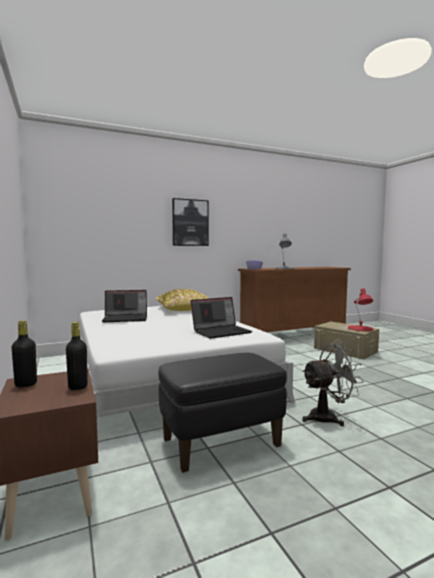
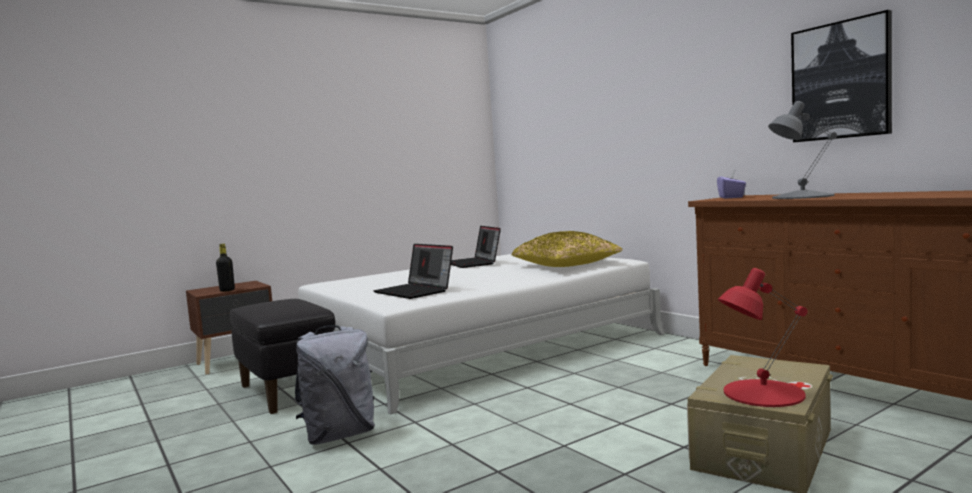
camera: 80 degrees right, 0 degrees up
(26, 384) = (240, 284): black bottle -> none
(190, 222) = (648, 109): picture -> picture (841, 80)
(328, 417) = (339, 435): grey fan -> grey backpack

